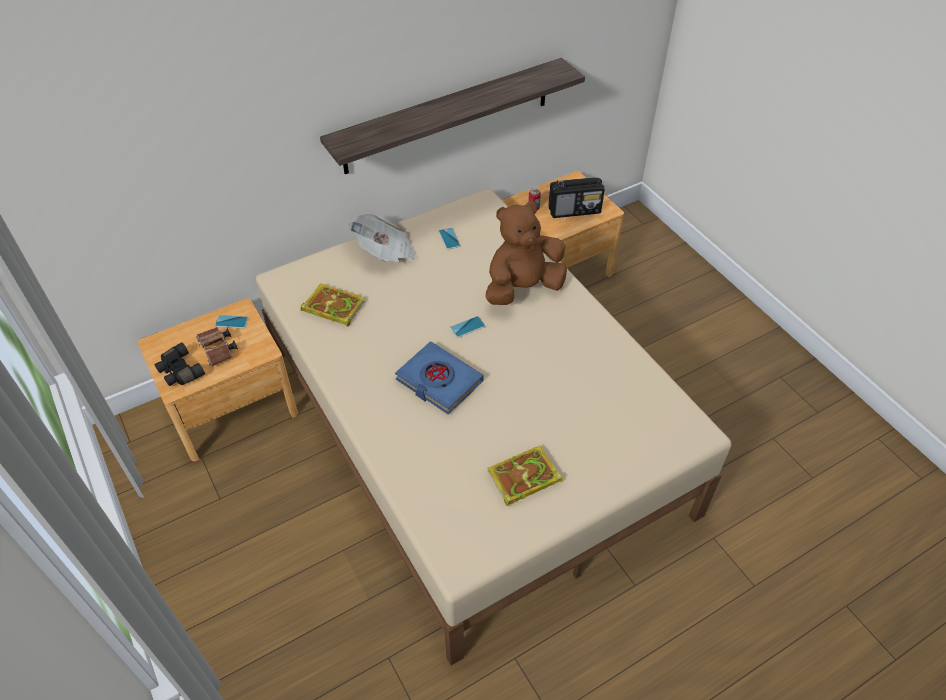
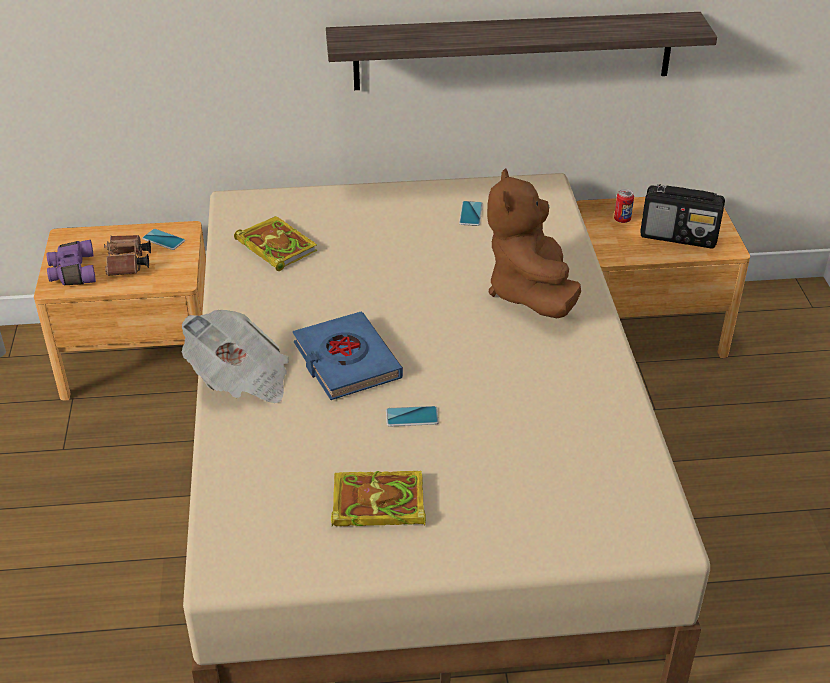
camera: 25 degrees right, 10 degrees down
(179, 371) = (72, 272): black binoculars -> purple binoculars
(386, 252) = (380, 208): newspaper -> newspaper (240, 379)
(467, 327) = (425, 314): phone -> phone (412, 417)
(523, 288) = (529, 292): brown plush toy -> brown plush toy turned 90 degrees counterclockwise

